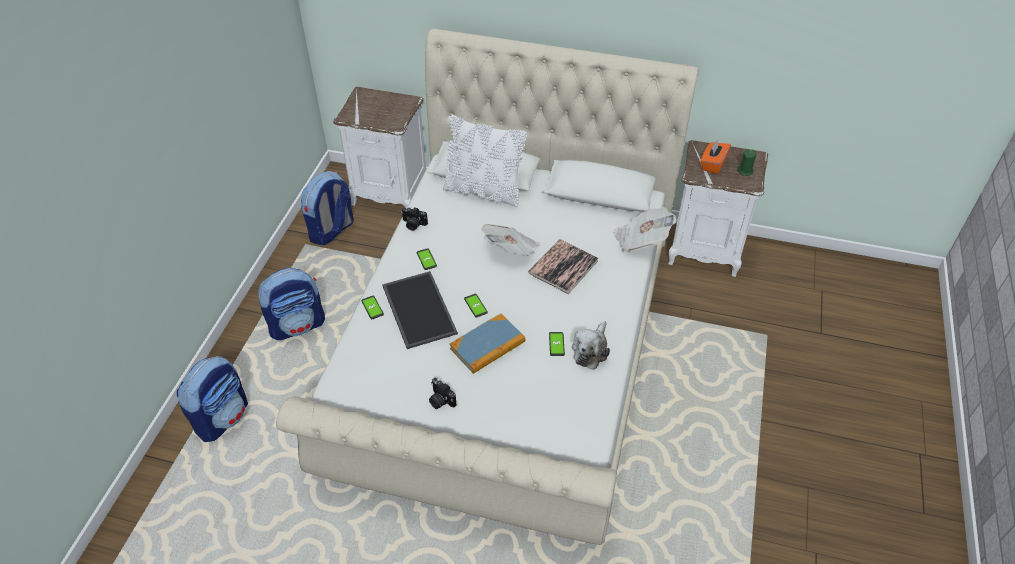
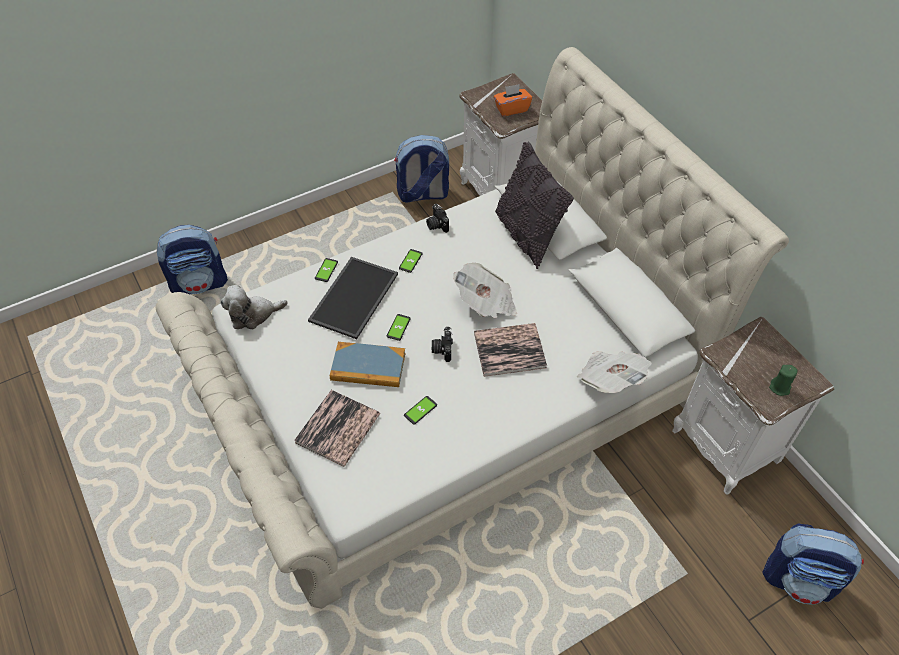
camera: 45 degrees right, 5 degrees up
(297, 325) = (317, 252): backpack -> backpack (799, 579)
(440, 400) = (283, 381): camera -> camera (442, 349)
(484, 191) = (527, 236): white pillow -> black pillow
(518, 398) = (338, 428): none -> book
(591, 350) = (441, 439): plush toy -> plush toy (253, 315)
(713, 164) = (752, 357): orange tissue box -> orange tissue box (511, 109)

